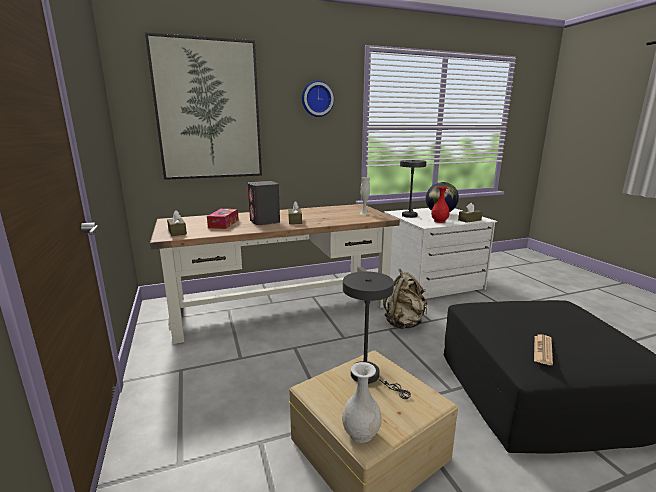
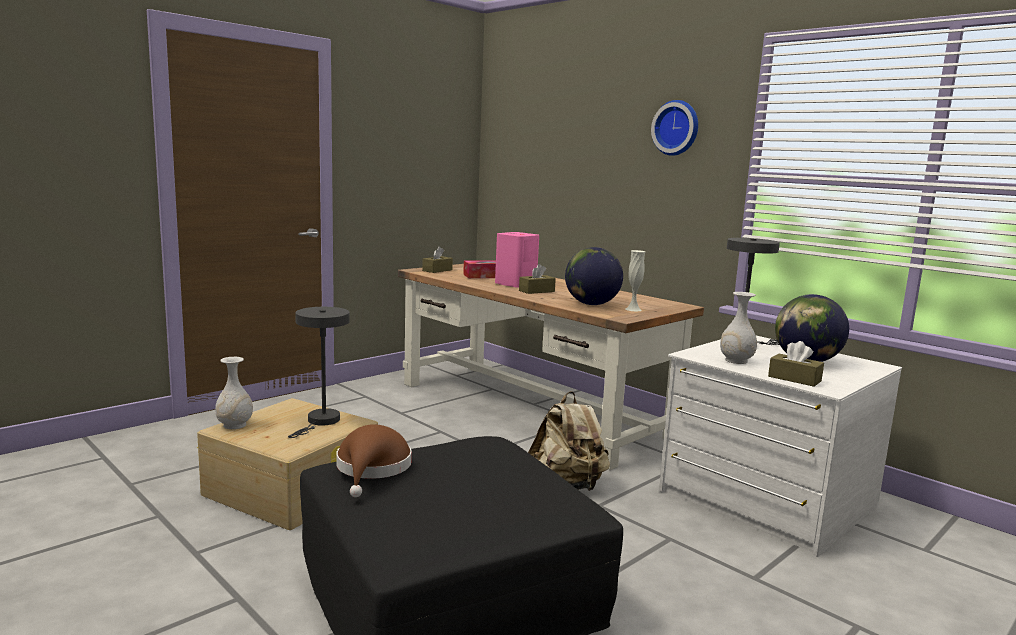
camera: 65 degrees right, 5 degrees down
(208, 110) = (552, 145): picture -> none
(265, 222) = (515, 284): grey speaker -> pink speaker
(346, 217) = (592, 304): none -> globe
(439, 221) = (736, 360): red vase -> white vase
(542, 350) = (372, 468): newspaper -> brown hat

